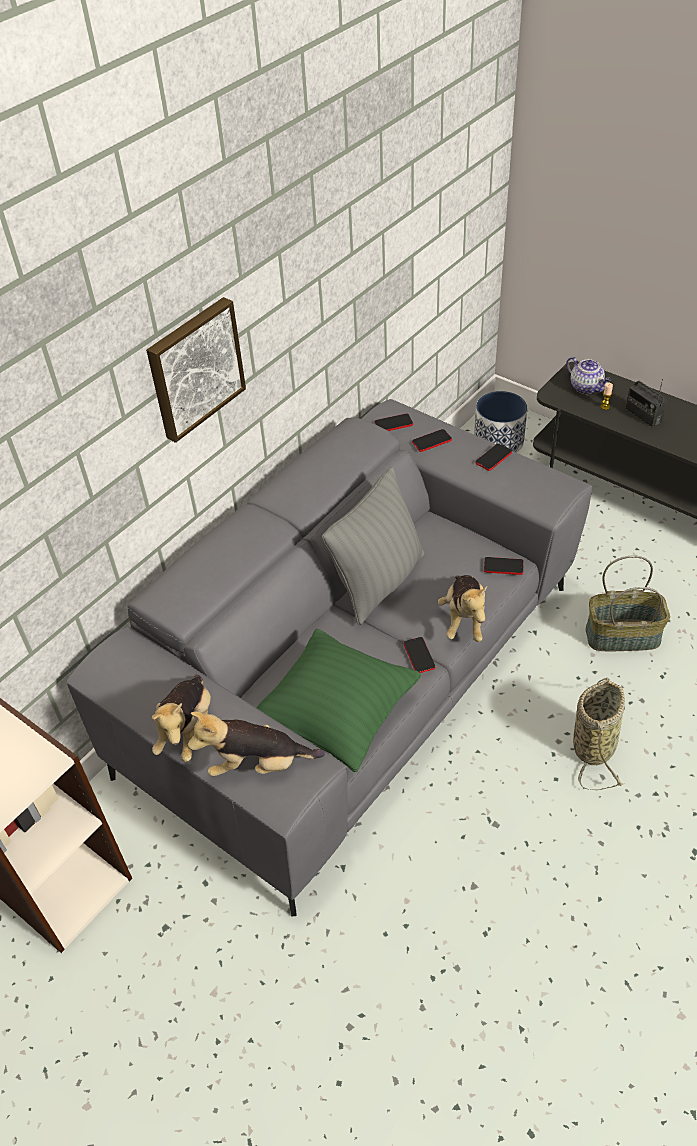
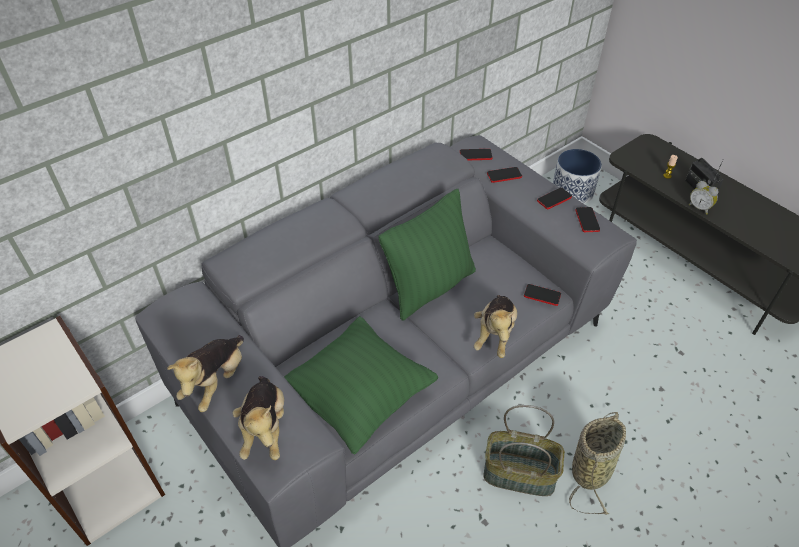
camera: 10 degrees right, 0 degrees up
(194, 368) = (289, 65): picture -> none
(258, 764) = (265, 428): plush toy -> plush toy turned 105 degrees counterclockwise
(378, 582) = (429, 287): grey pillow -> green pillow
(419, 655) = (446, 358): phone -> phone (587, 220)
(586, 388) = (654, 157): teapot -> none
(623, 635) = (640, 376): basket -> basket (520, 473)
(647, 436) = (699, 208): none -> alarm clock

